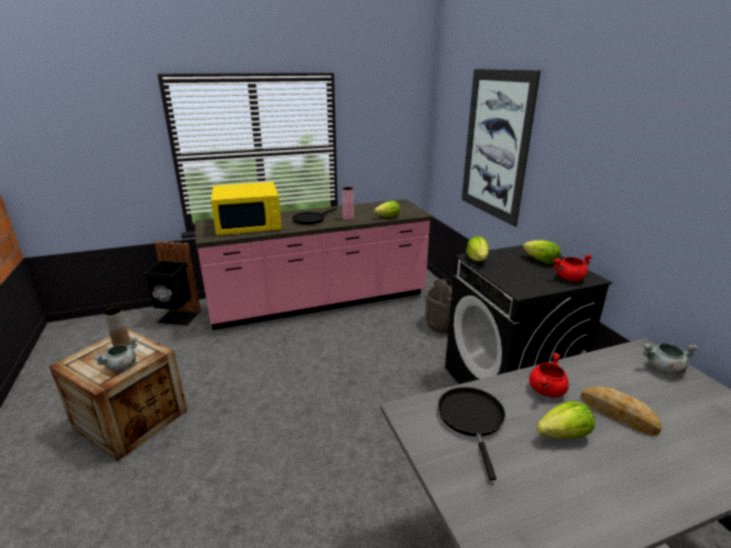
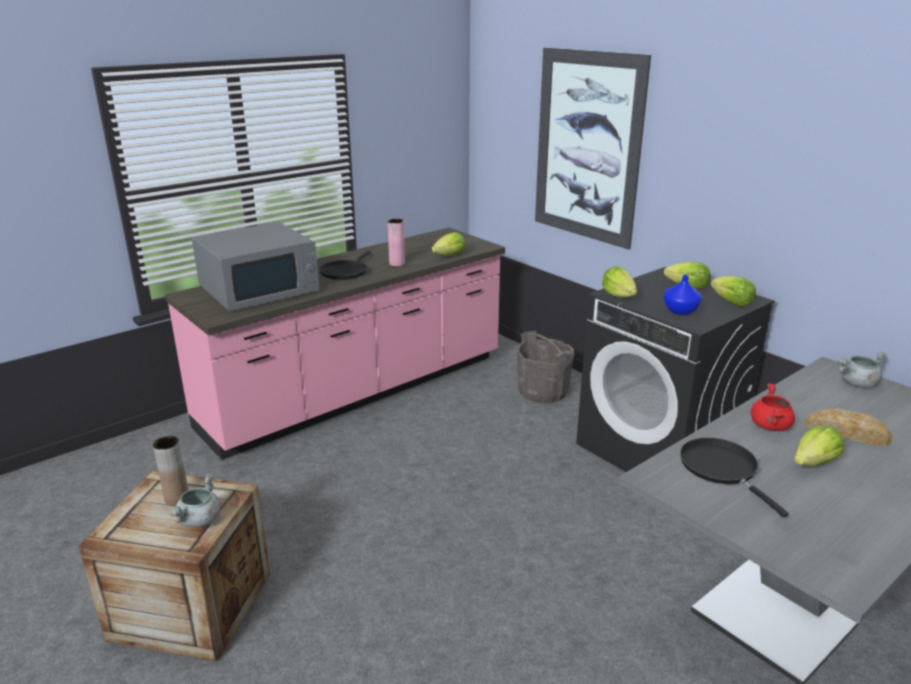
camera: 20 degrees left, 0 degrees up
(178, 318) = (150, 453): black trash can -> none
(249, 224) = (260, 289): yellow microwave -> grey microwave
(518, 278) = (680, 311): none -> blue vase
(569, 279) = (731, 303): red cooking pot -> lettuce

